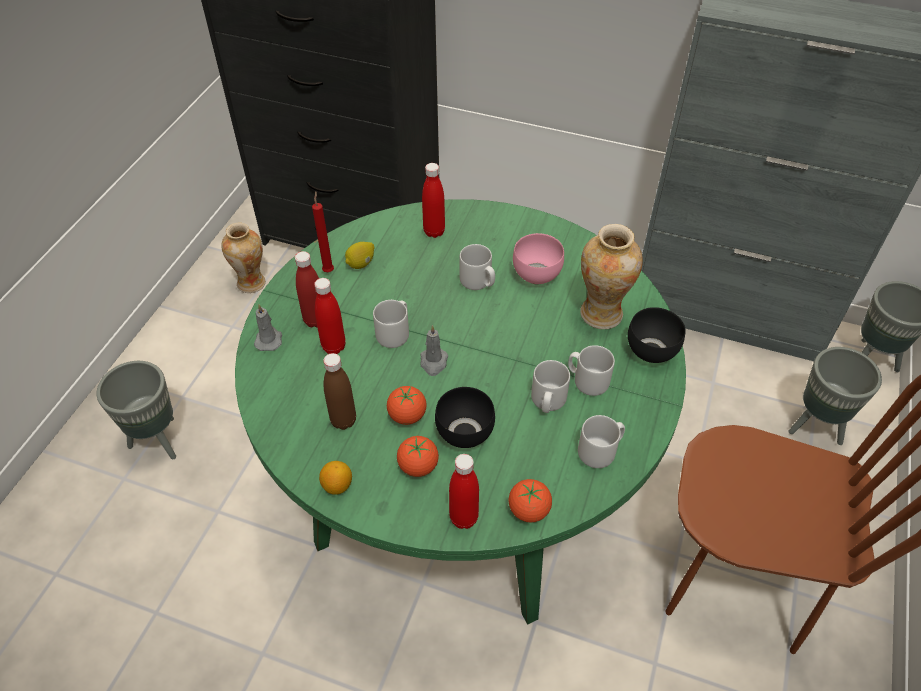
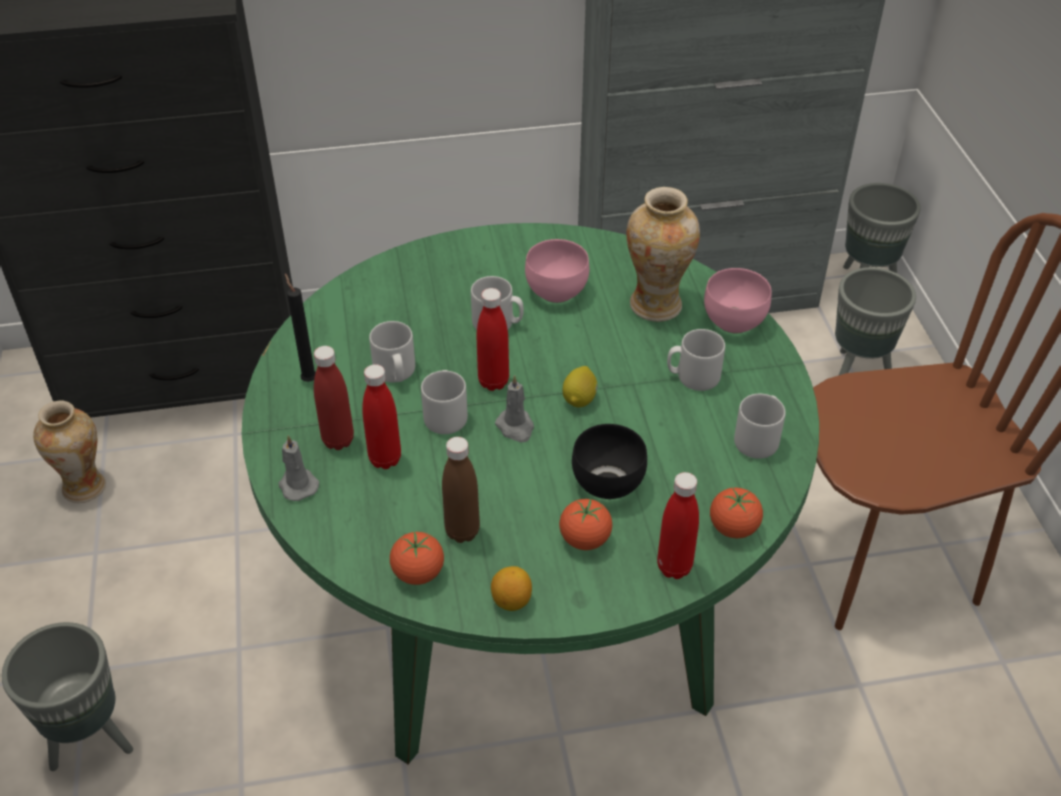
camera: 30 degrees left, 5 degrees down
(328, 270) = (308, 379): red candle -> black candle
(361, 264) = (343, 357): lemon -> lemon (580, 399)
(407, 415) = (531, 494): tomato -> tomato (418, 573)
(434, 231) = (403, 289): red bottle -> red bottle (493, 382)
(547, 401) = (669, 414): grey mug -> grey mug (395, 373)
(652, 352) = (736, 323): black bowl -> pink bowl

